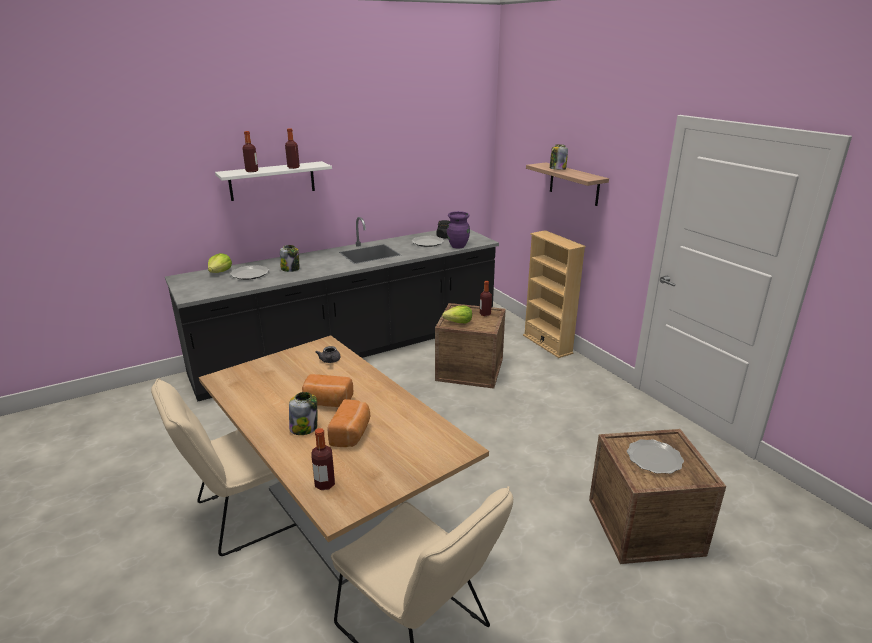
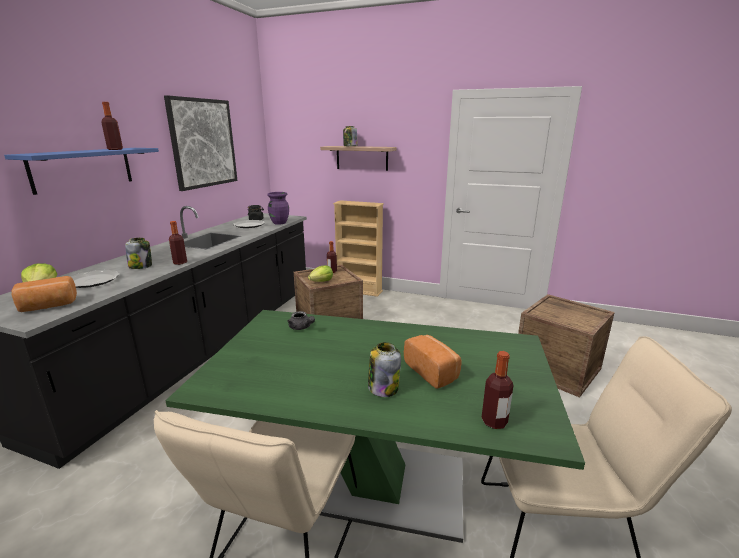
camera: 40 degrees left, 5 degrees down
(252, 171) = (65, 152): bottle -> bottle (180, 262)
(272, 181) = (83, 169): white shelf -> blue shelf
(327, 402) = (363, 358): bread -> bread (48, 306)
(339, 514) = (375, 482): brown dining table -> green dining table
(400, 153) = (203, 143): none -> picture
(654, 458) = (565, 313): plate -> none

